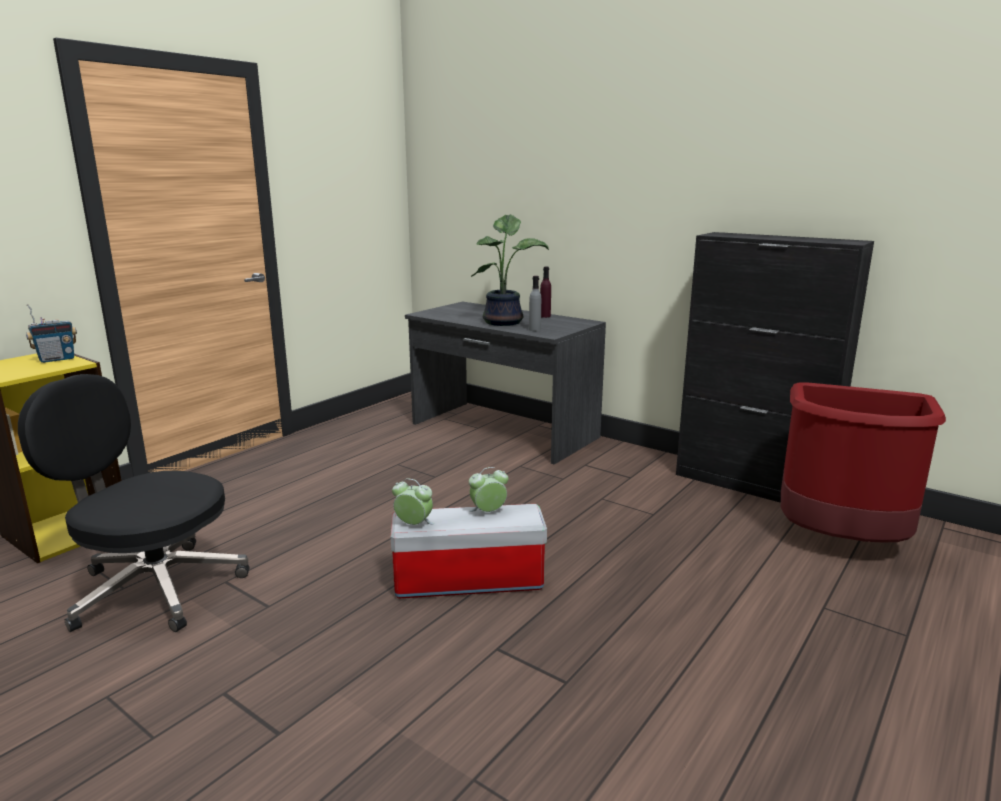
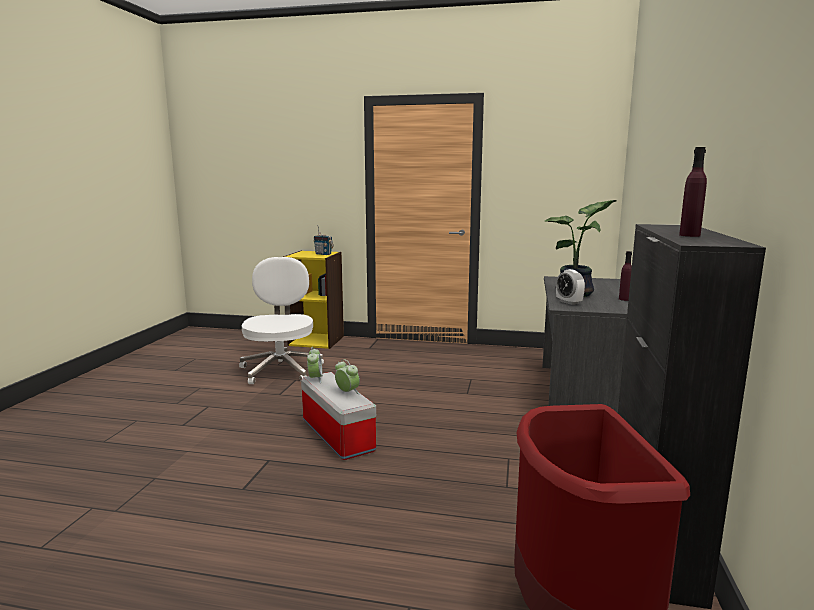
camera: 65 degrees right, 5 degrees down
(154, 588) = (281, 369): black office chair -> white office chair
(534, 329) = (568, 302): grey bottle -> alarm clock
(801, 239) = (689, 235): none -> purple bottle

